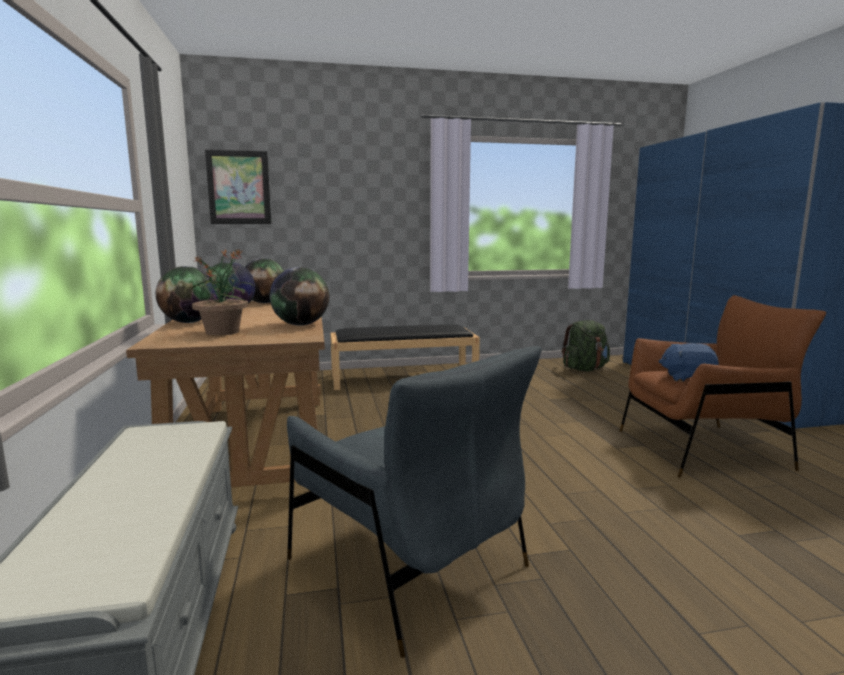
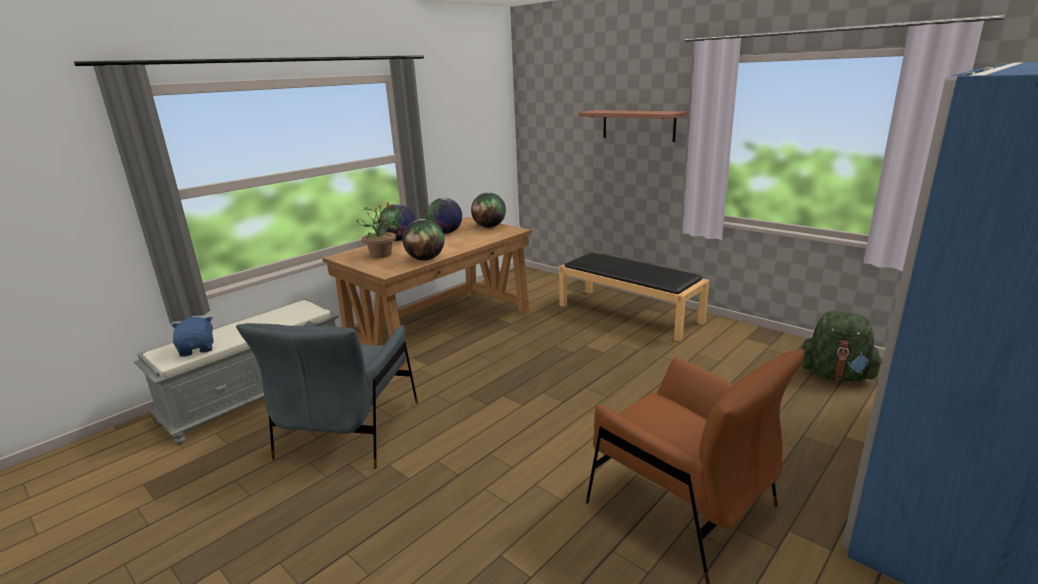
camera: 55 degrees right, 10 degrees up
(239, 187) = (542, 117): picture -> none
(369, 194) = (638, 125): none -> shelf
(687, 378) = (647, 418): blue plush toy -> blue plush toy (198, 349)

